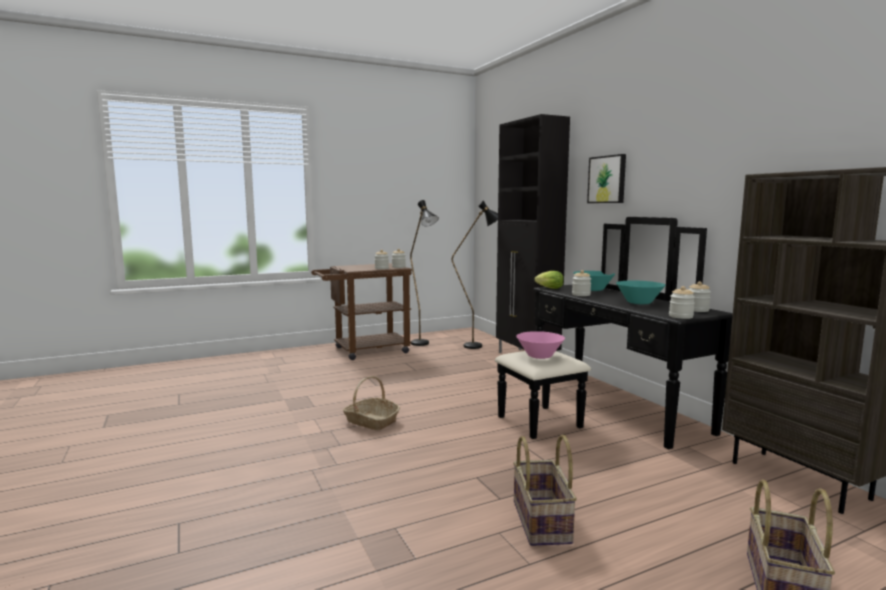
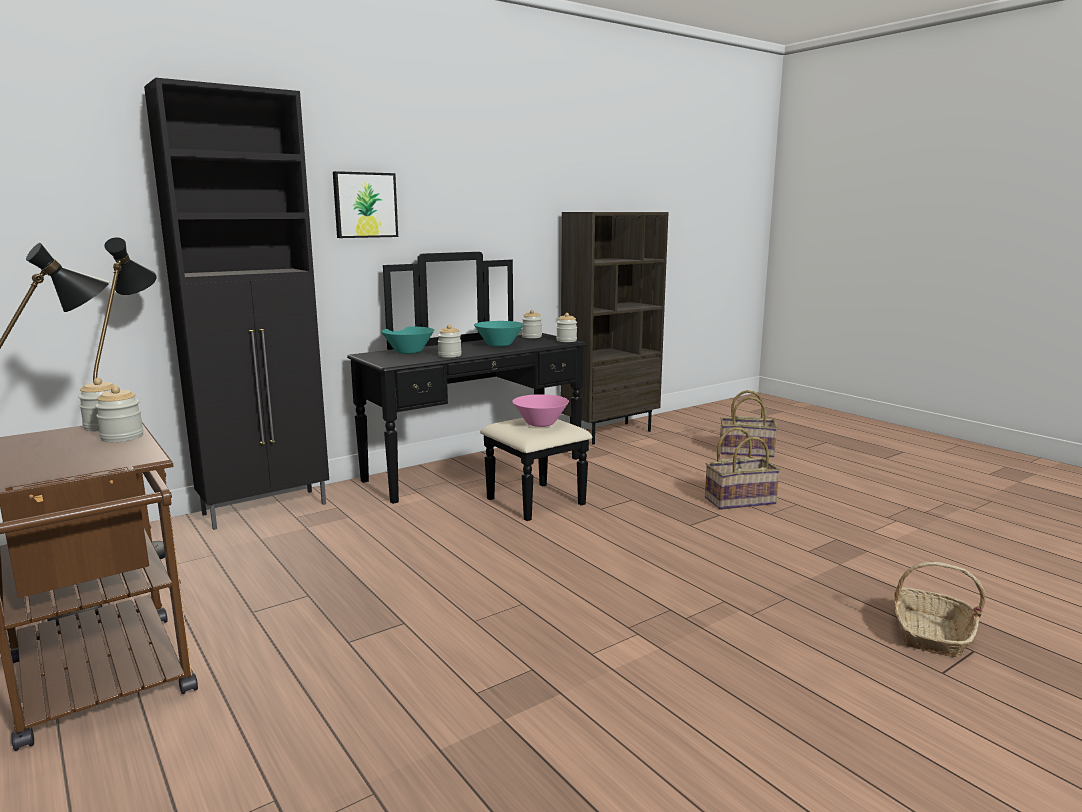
camera: 100 degrees left, 5 degrees up
(371, 421) = (578, 600): basket -> basket (931, 634)
(548, 288) = (396, 363): lettuce -> none

